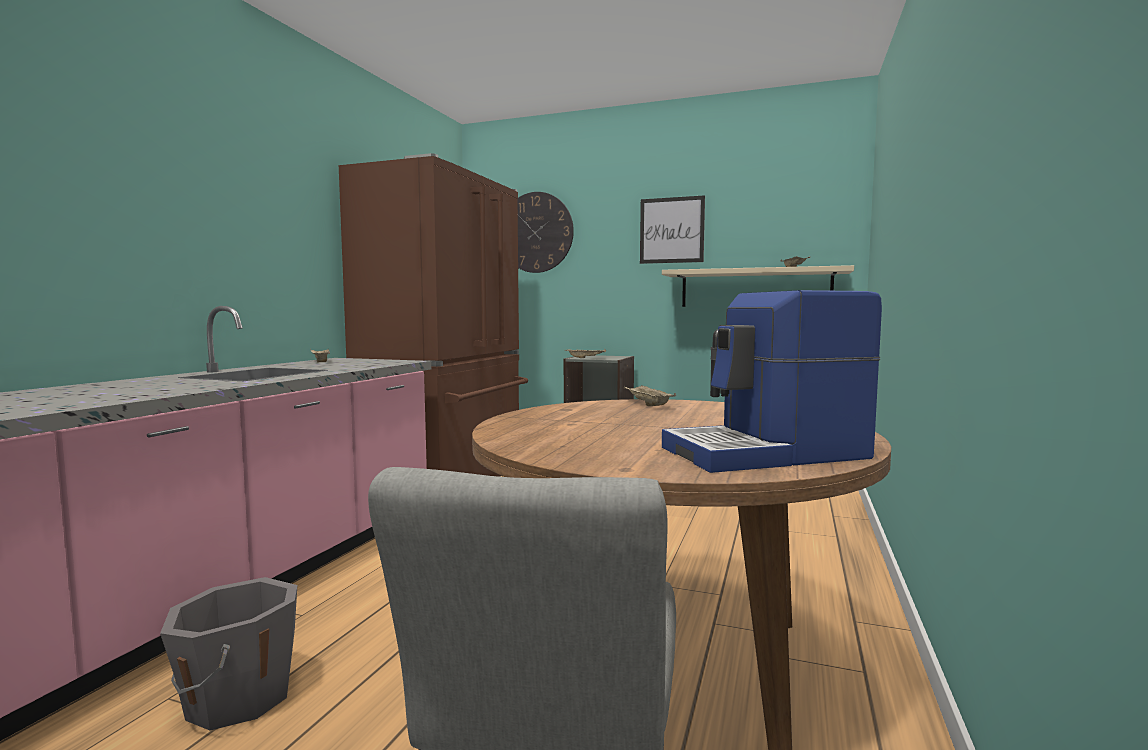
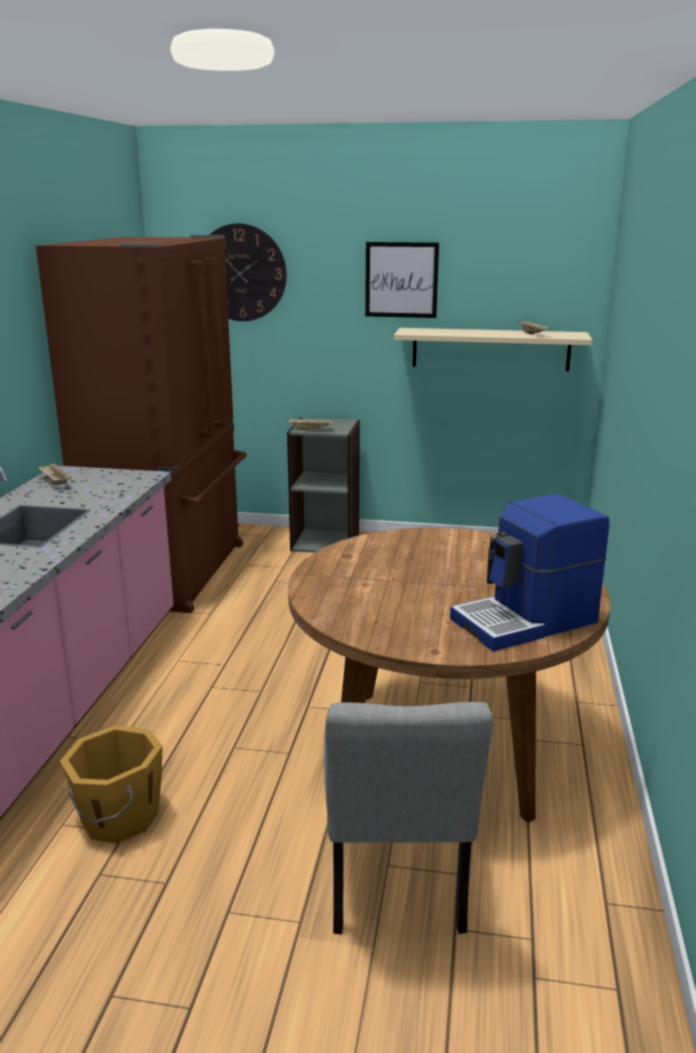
camera: 10 degrees left, 15 degrees up
(237, 698) = (118, 818): grey bucket -> orange bucket
(647, 404) = (413, 541): beige tray -> none

